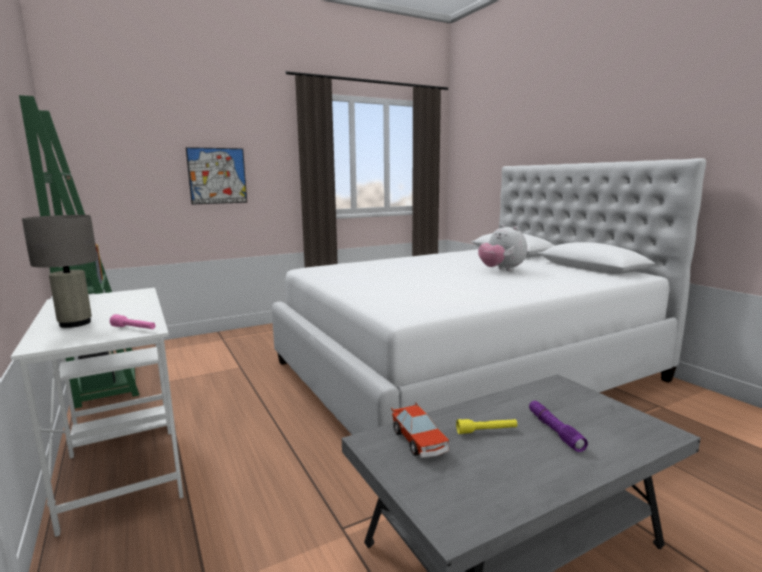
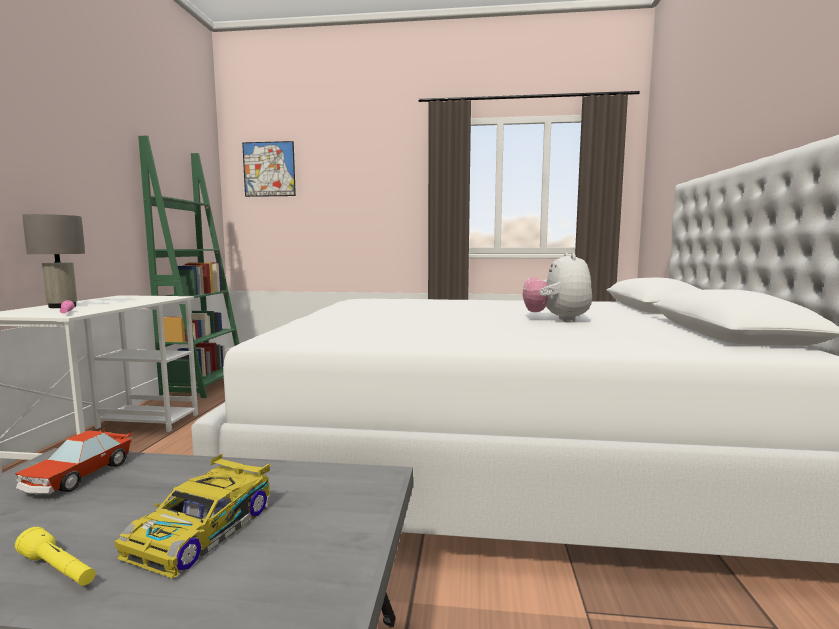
camera: 35 degrees right, 5 degrees down
(217, 176) = (349, 209): picture -> picture (269, 169)
(486, 431) = (149, 494): yellow flashlight -> yellow flashlight (58, 570)
(554, 430) = (204, 529): purple flashlight -> toy car

